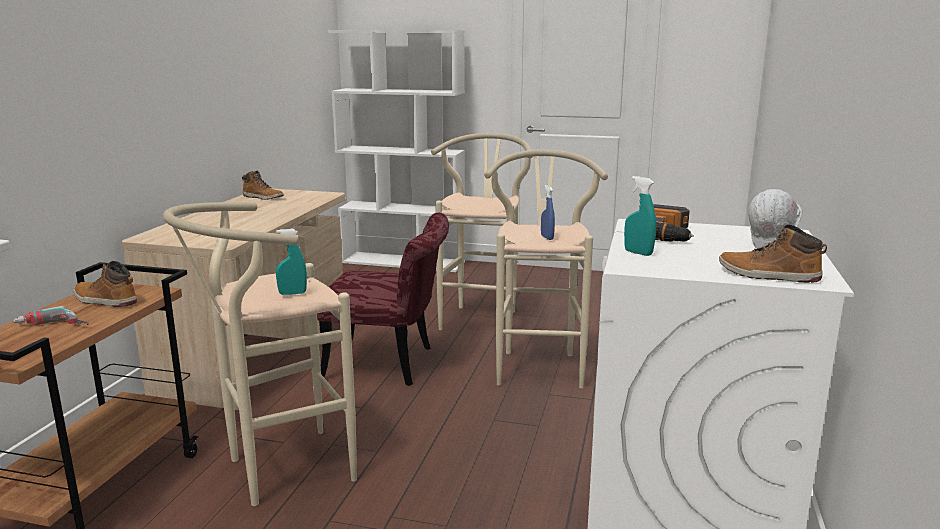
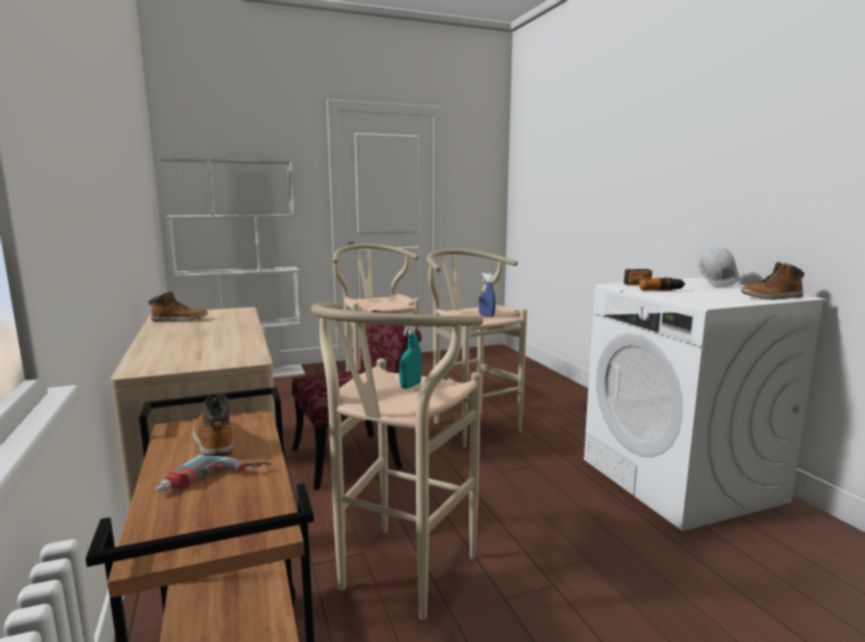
camera: 35 degrees left, 5 degrees down
(105, 301) = (213, 441): boot -> boot turned 75 degrees clockwise
(638, 253) = (679, 297): turquoise spray bottle -> none

